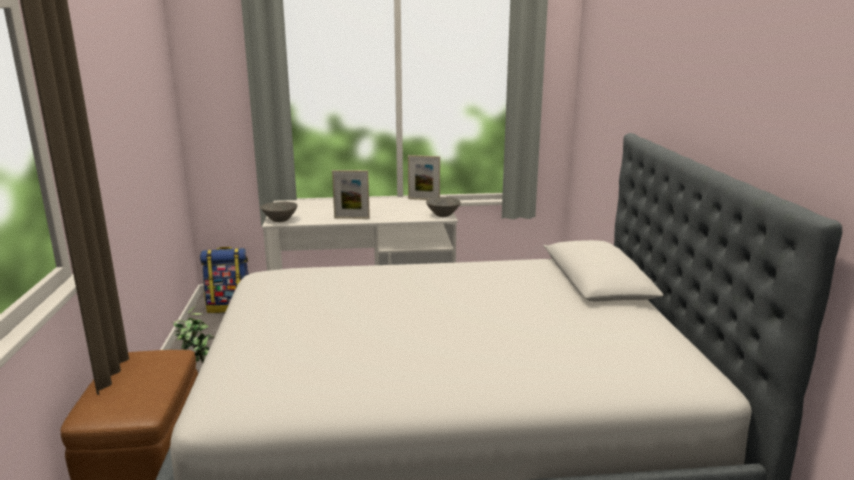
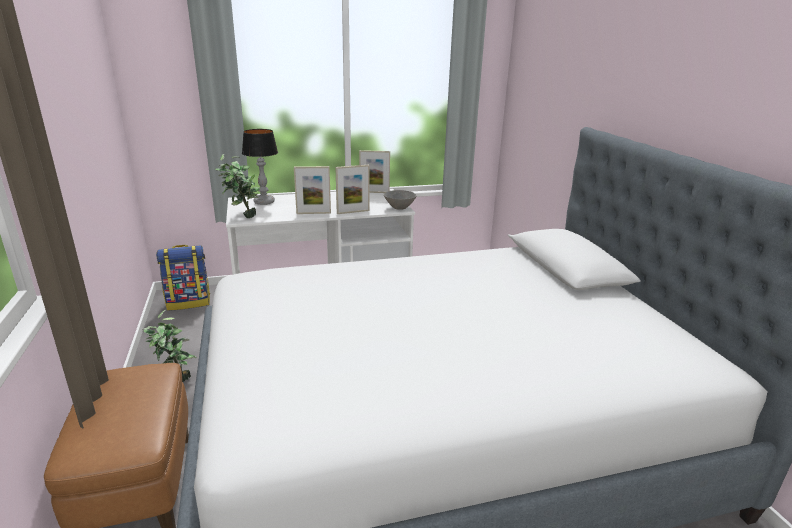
camera: 10 degrees left, 5 degrees up
(279, 220) = (242, 217): grey bowl -> potted plant
(307, 206) = (264, 202): none -> table lamp
(392, 218) = (353, 212): none -> picture frame

